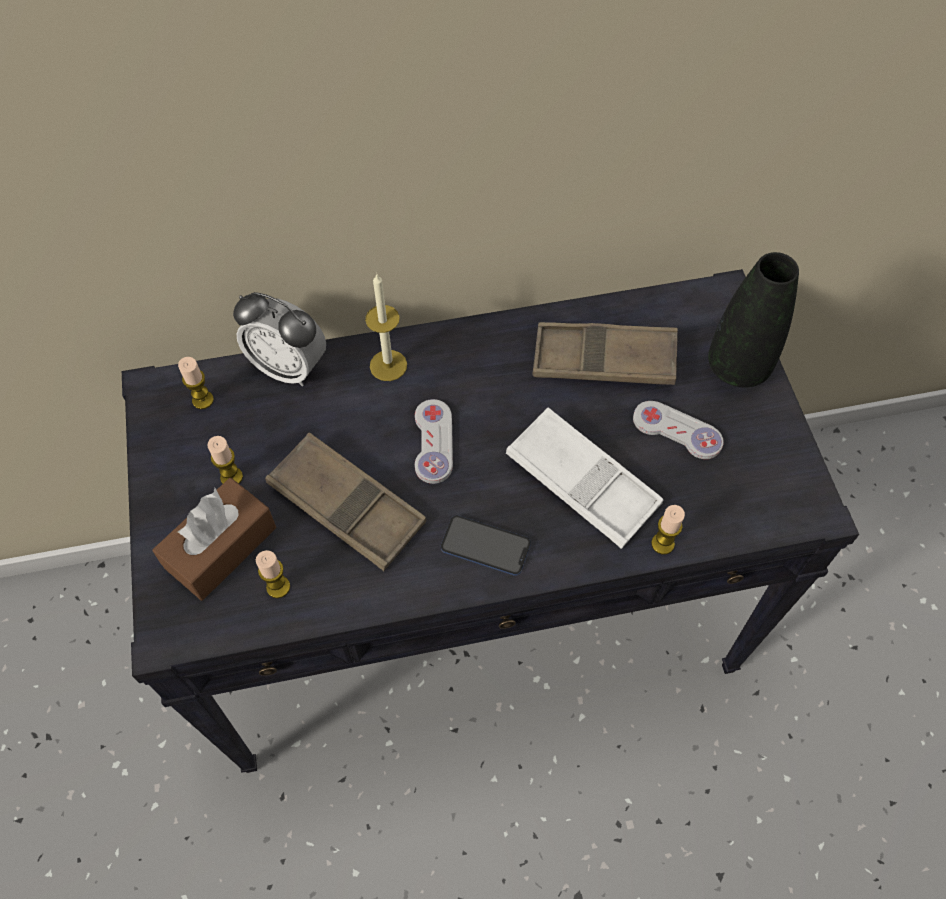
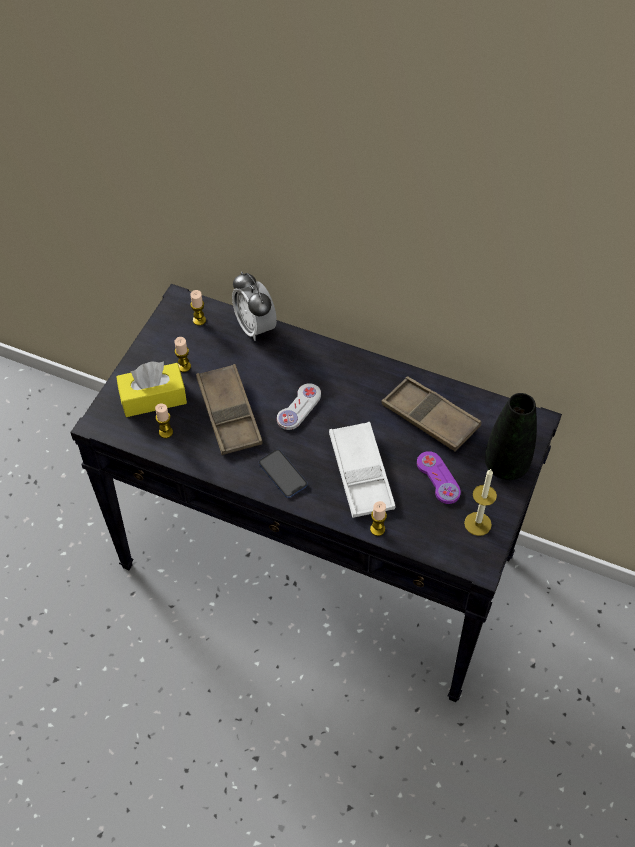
camera: 35 degrees right, 5 degrees down
(221, 548) = (153, 398): brown tissue box -> yellow tissue box
(388, 365) = (308, 355): candle -> candle (477, 523)
(677, 431) = (438, 478): white game controller -> purple game controller

